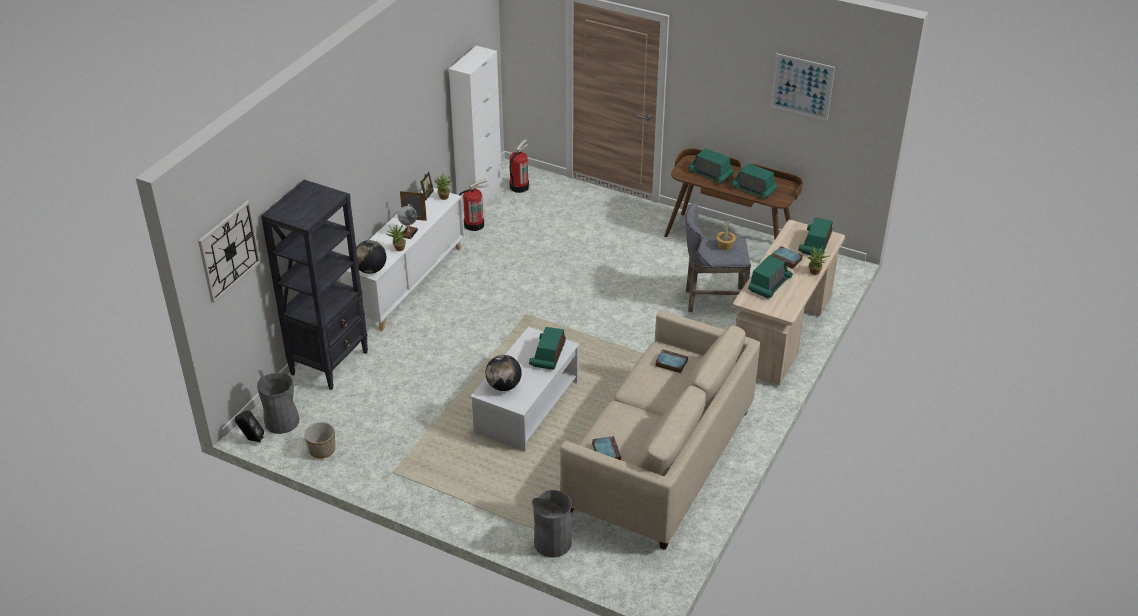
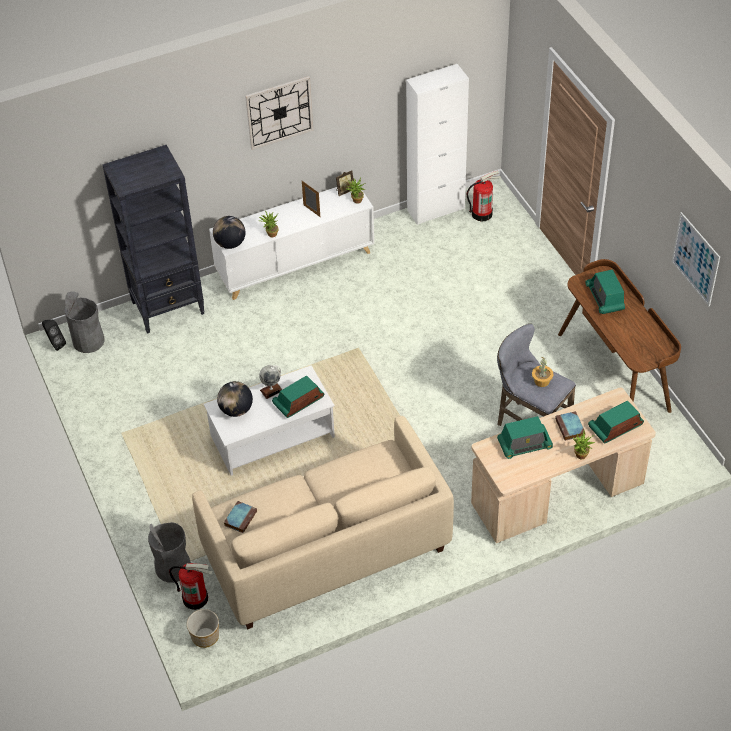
camera: 40 degrees right, 10 degrees up
(229, 251) = (57, 185): wall clock -> wall clock (279, 112)
(322, 450) = (92, 383): planter -> planter (205, 637)
(409, 233) = (294, 222): globe -> globe (271, 390)
(474, 224) = (405, 234): fire extinguisher -> fire extinguisher (195, 598)
(670, 363) = (376, 469): book -> none
(753, 189) = (627, 336): radio -> none

